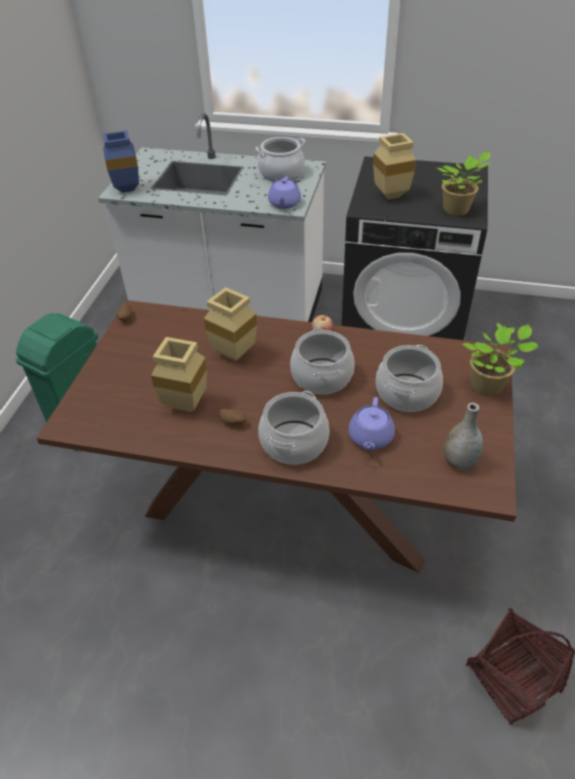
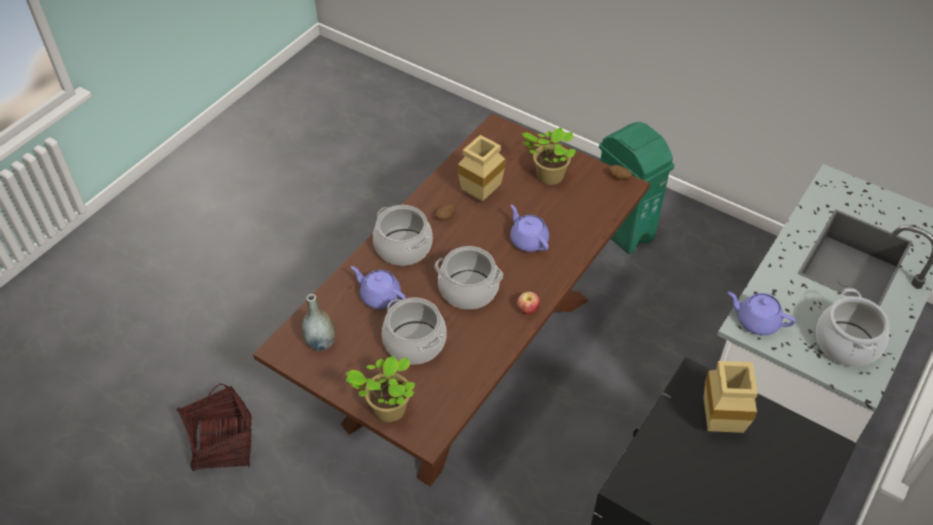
camera: 110 degrees right, 5 degrees up
(128, 188) = (839, 191): blue vase -> none
(236, 355) = (528, 240): beige vase -> purple teapot
(457, 210) = (654, 481): potted plant -> potted plant (548, 176)

